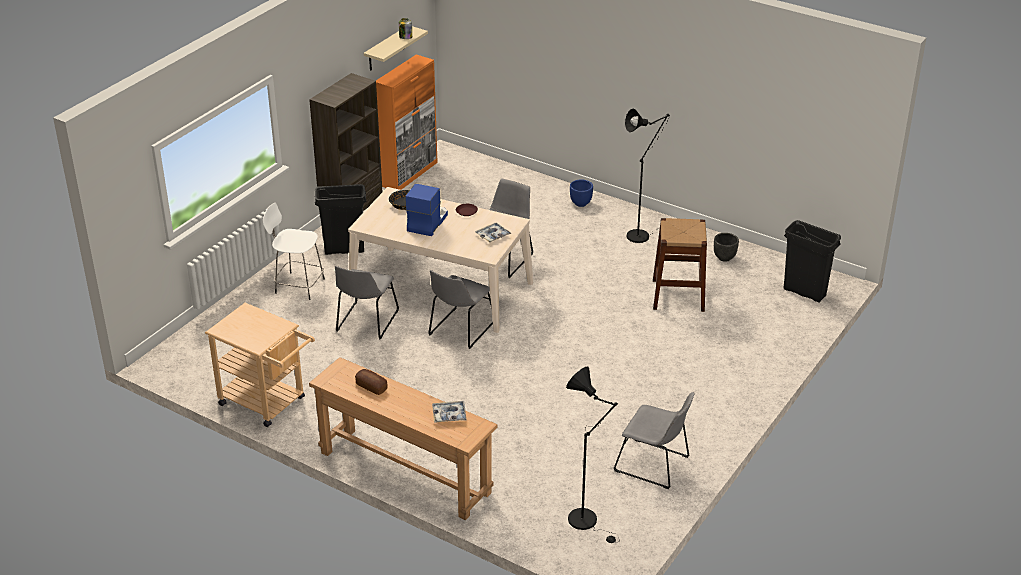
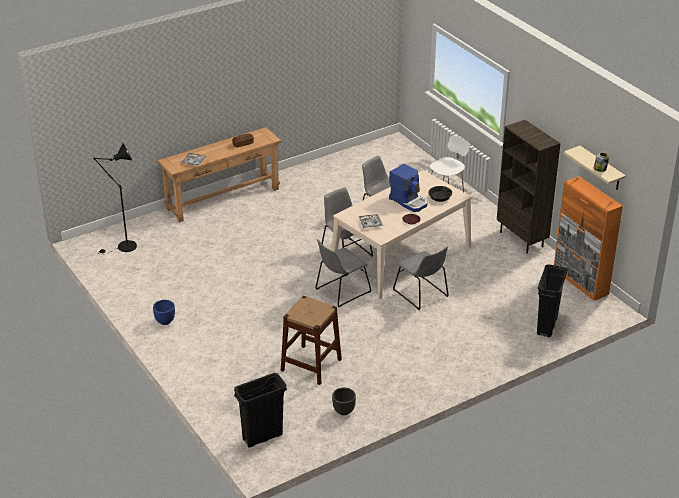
camera: 115 degrees right, 0 degrees up
(268, 403) = (325, 168): beige cart -> none
(345, 250) = (480, 227): black trash can -> black trash can (547, 326)
(581, 203) = (480, 359): blue planter -> blue planter (165, 321)
(641, 235) = (409, 376): black floor lamp -> none
(654, 465) = (144, 287): grey chair -> grey chair (341, 291)

